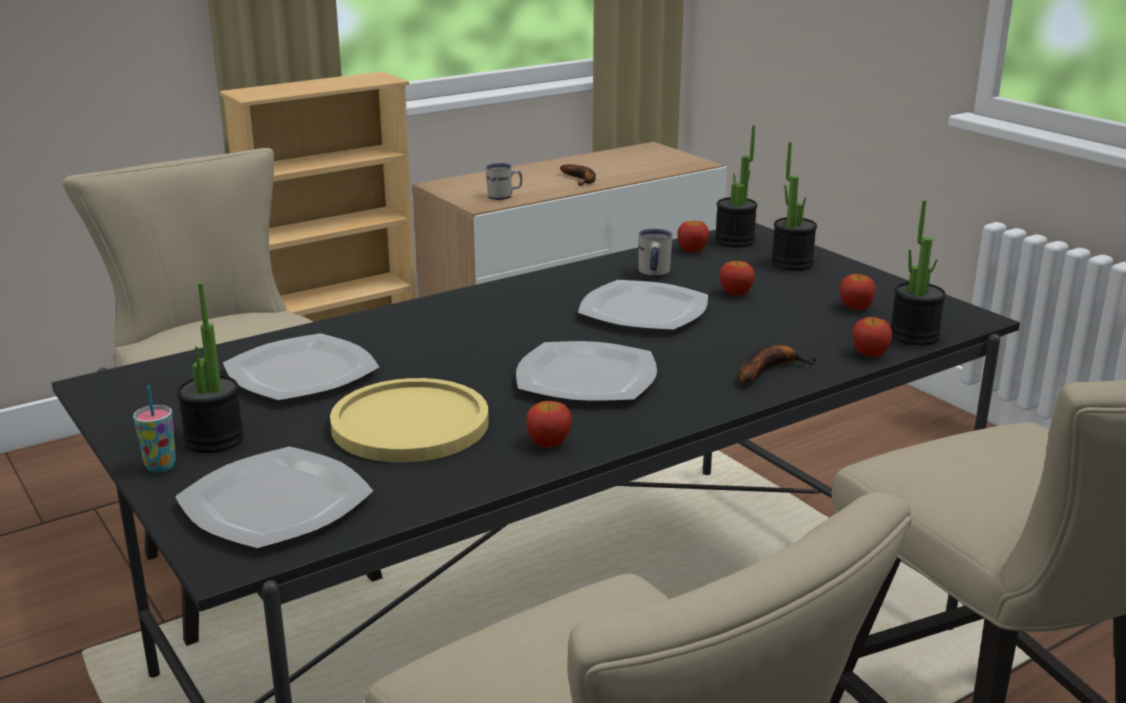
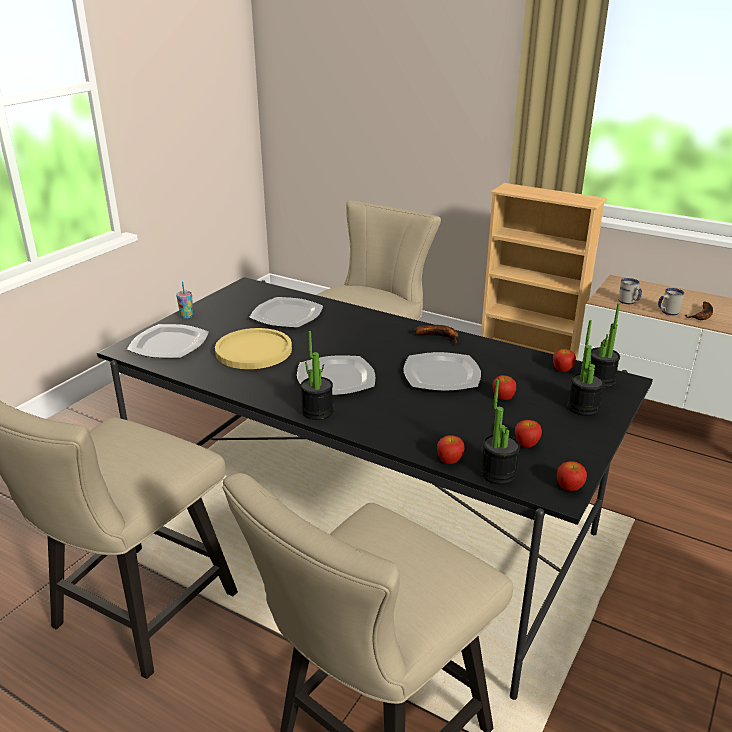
camera: 65 degrees right, 5 degrees up
(214, 440) = (214, 318): potted plant -> potted plant (317, 411)
(549, 443) = (255, 386): apple -> apple (569, 487)
(653, 275) = (502, 366): white mug -> white mug (667, 312)
(768, 370) = (392, 428): banana -> banana (440, 336)

